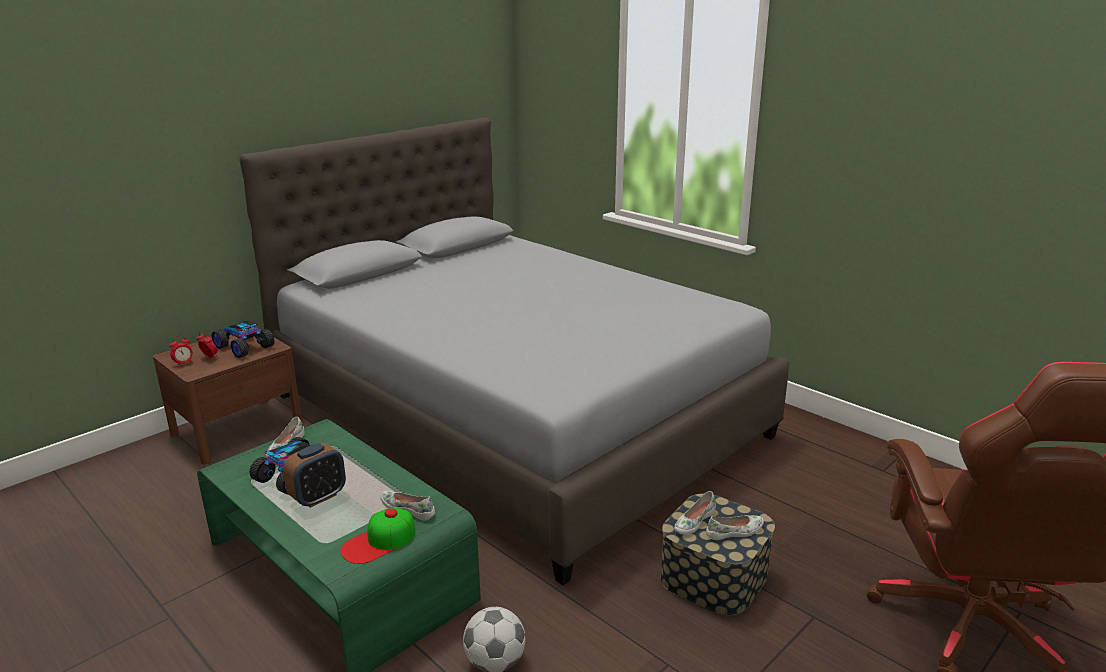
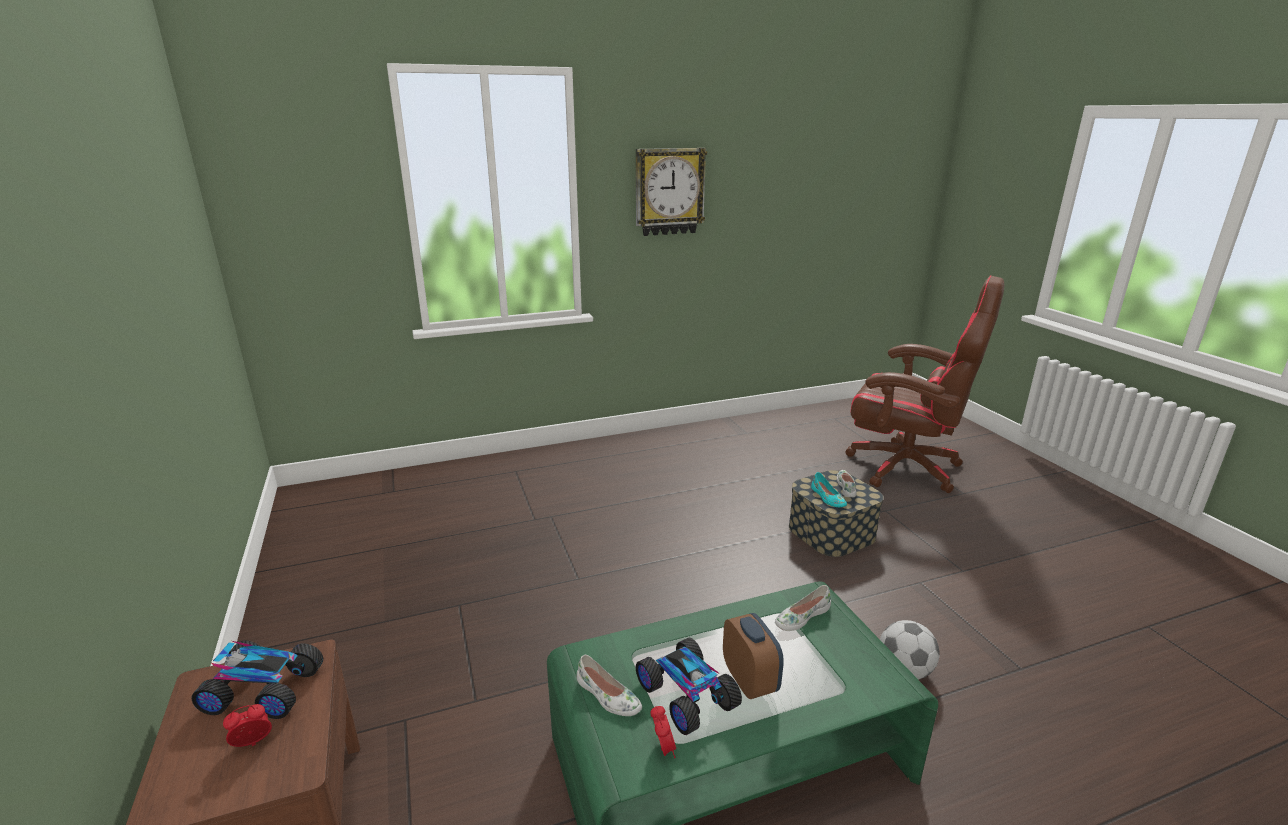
camera: 65 degrees left, 0 degrees up
(184, 363) = (235, 785): alarm clock -> alarm clock (663, 749)
(245, 346) = (263, 691): toy car -> toy car turned 150 degrees counterclockwise
(379, 541) = (855, 647): cap -> none
(514, 414) = (523, 556): grey bed -> none
(693, 521) = (827, 498): white shoe -> turquoise shoe
(863, 126) = (669, 192): none -> wall clock

